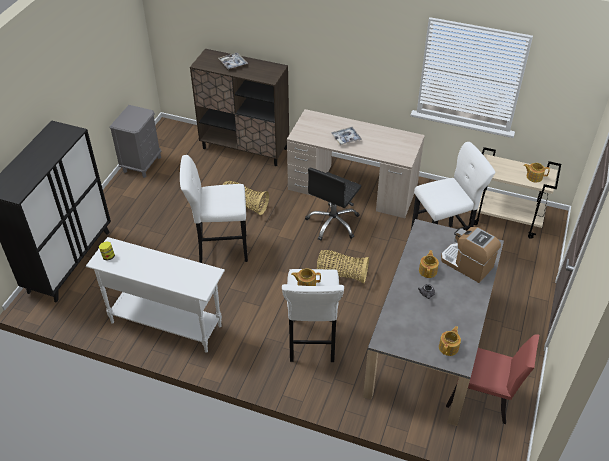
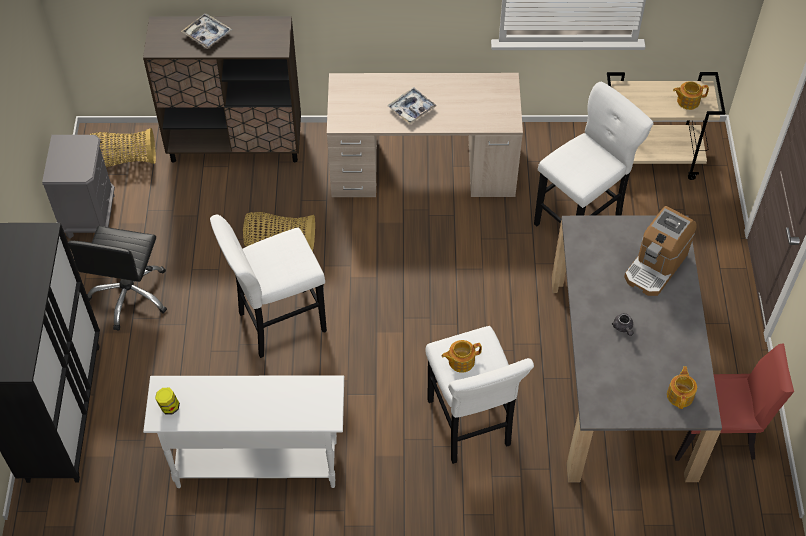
camera: 20 degrees left, 10 degrees up
(333, 223) = (420, 234): black office chair -> black office chair (130, 295)
(341, 274) = (465, 311): basket -> basket (122, 159)
(428, 270) = (610, 291): teapot -> none
(467, 264) = (655, 266): coffee machine -> coffee machine turned 75 degrees counterclockwise

